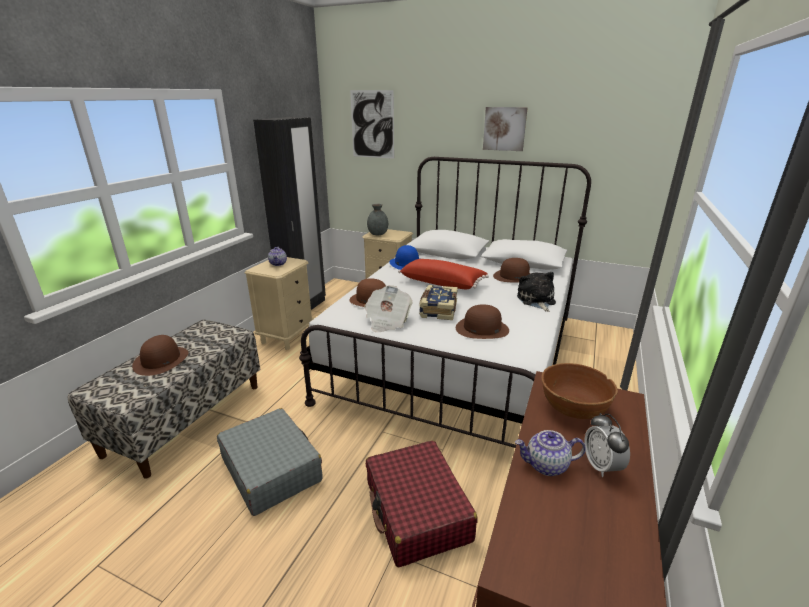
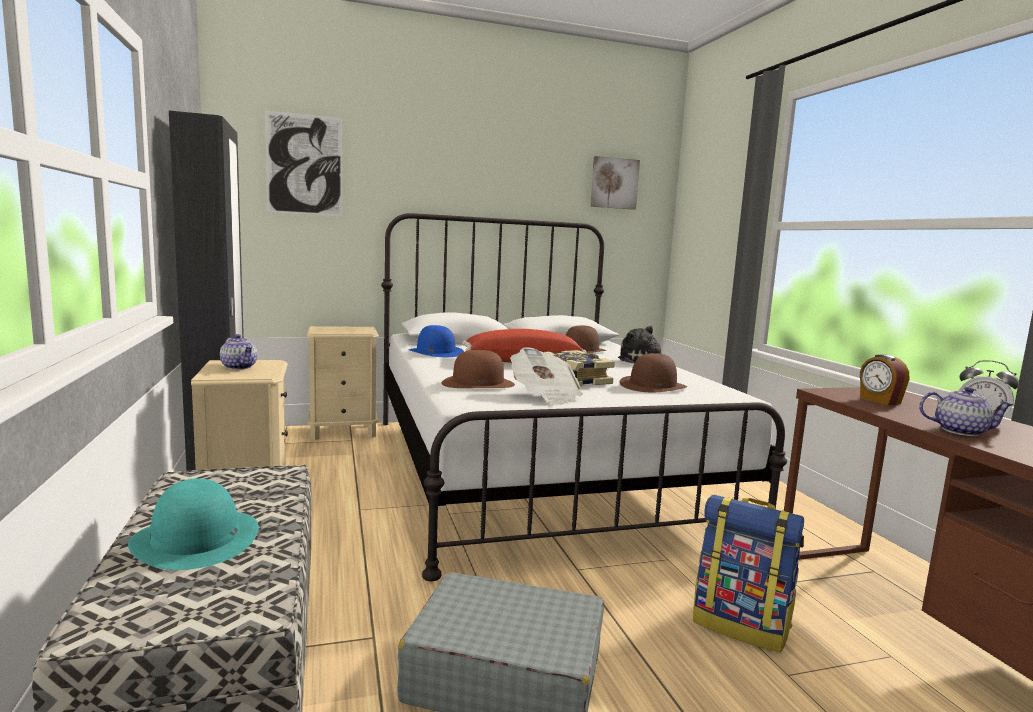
camera: 40 degrees left, 15 degrees down
(161, 360) = (196, 539): brown hat -> turquoise hat
(377, 234) = (329, 331): grey vase -> none
(417, 511) = (741, 625): red suitcase -> backpack
(504, 129) = (502, 181): picture -> picture (614, 183)
(546, 465) = (961, 431): teapot -> teapot turned 120 degrees counterclockwise
(573, 408) = (879, 401): brown bowl -> alarm clock

